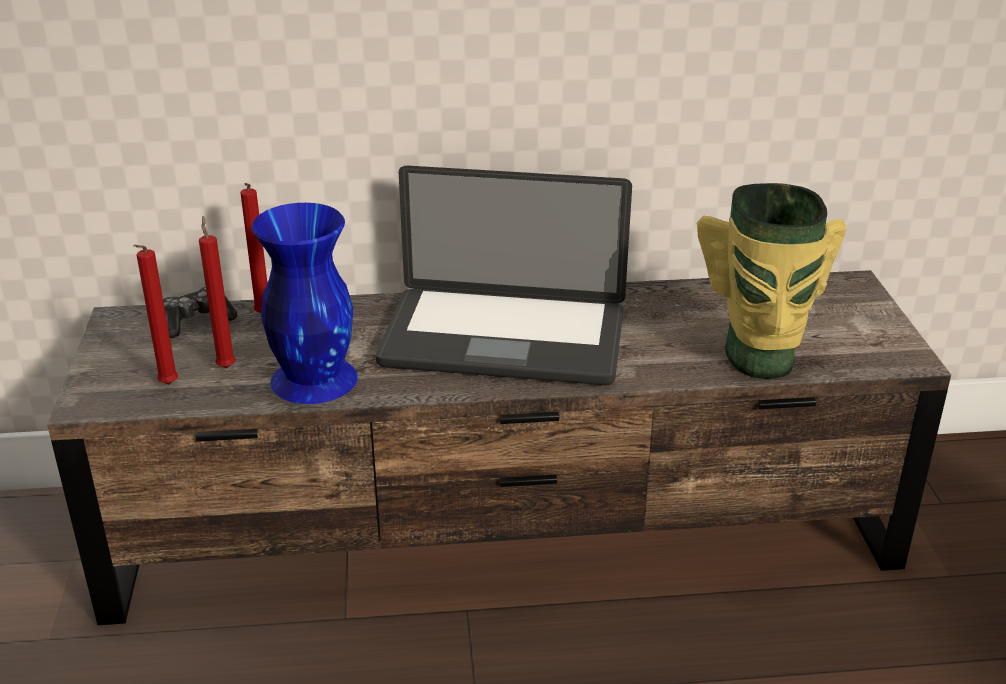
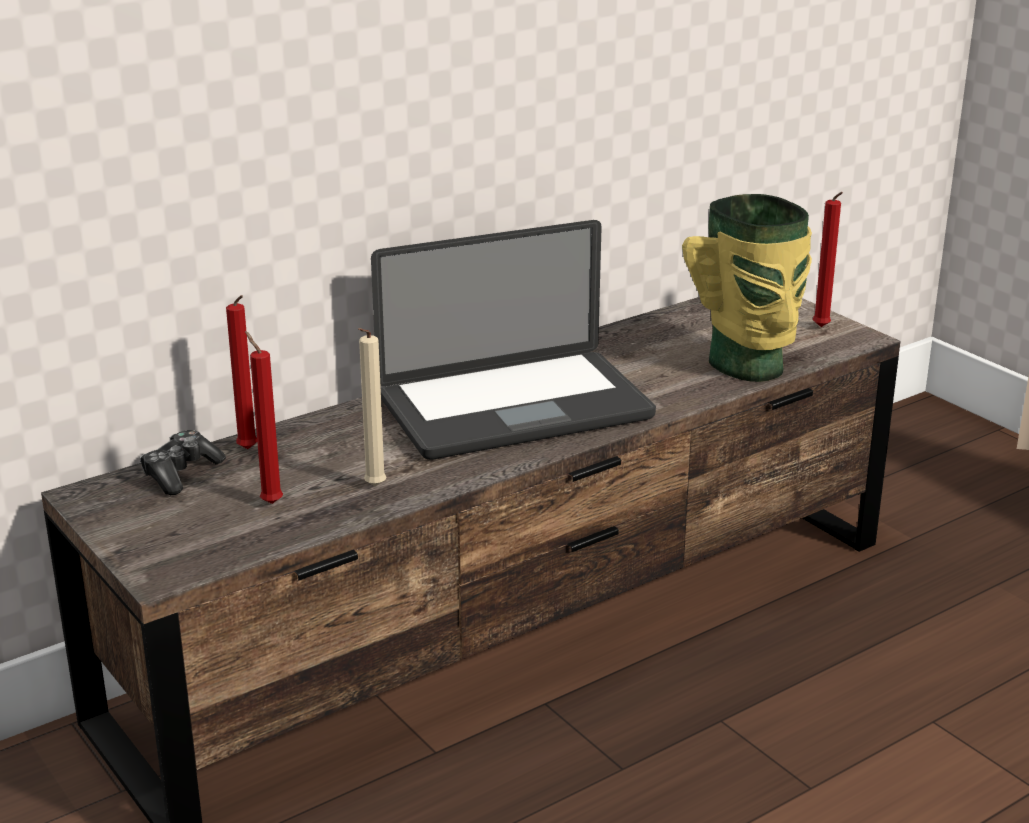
camera: 30 degrees left, 5 degrees down
(167, 386) = (229, 535): red candle -> red candle (822, 328)
(313, 378) = (373, 488): blue vase -> beige candle

